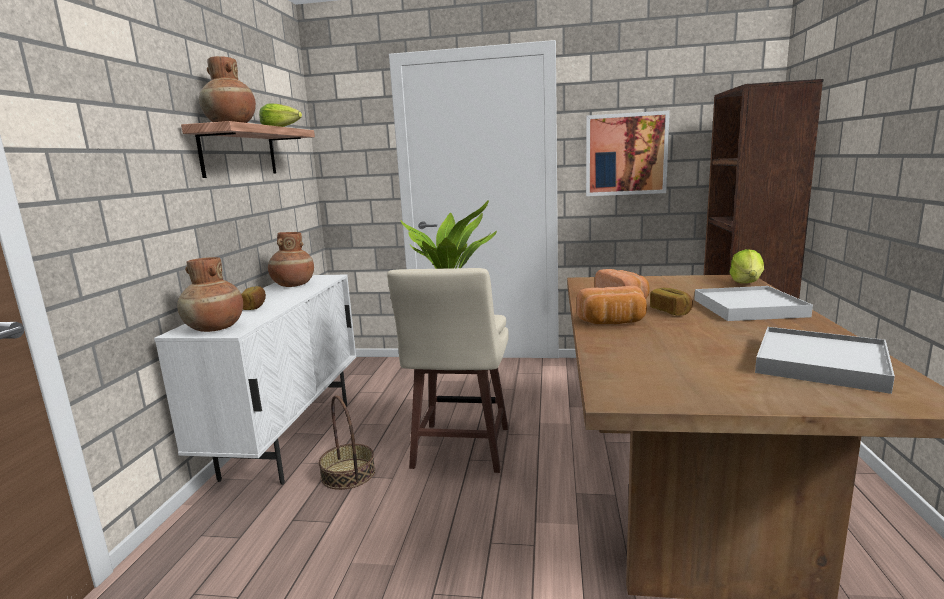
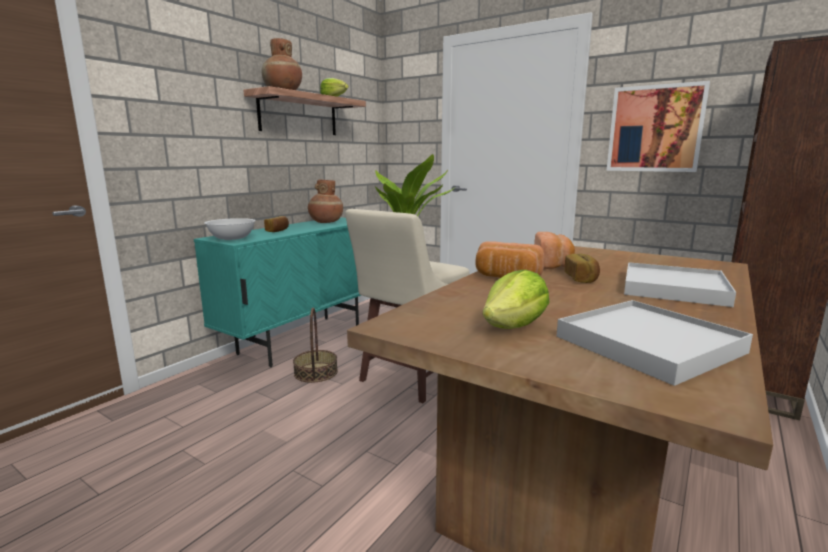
camera: 25 degrees right, 0 degrees up
(215, 328) = (232, 238): brown vase -> white bowl
(290, 438) = (302, 339): white cabinet -> turquoise cabinet
(746, 282) = (722, 269): lettuce -> lettuce (514, 327)

